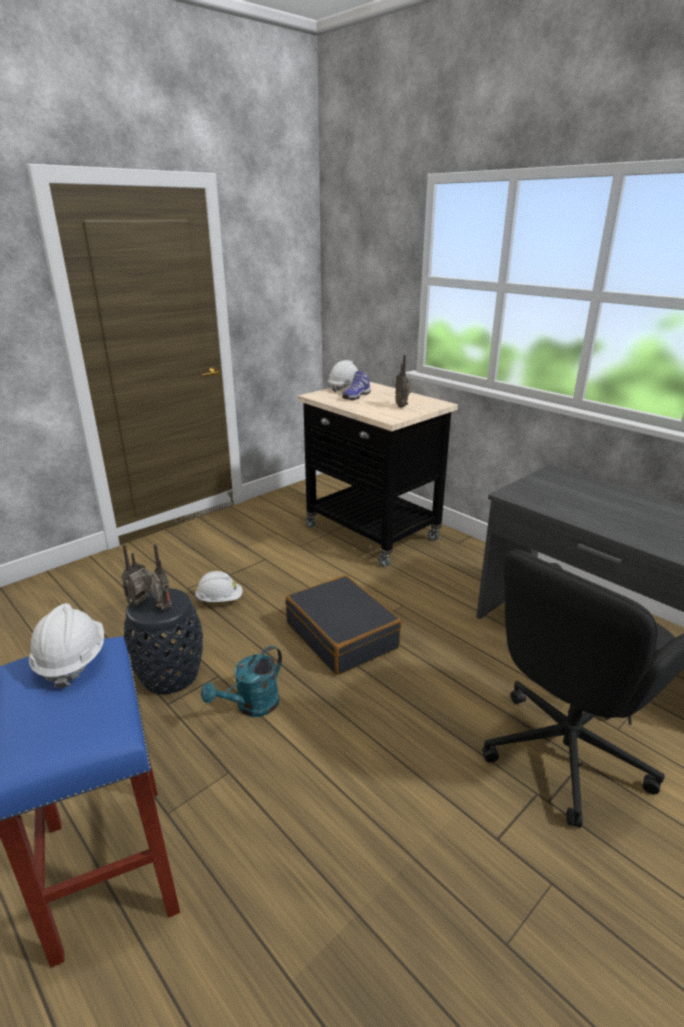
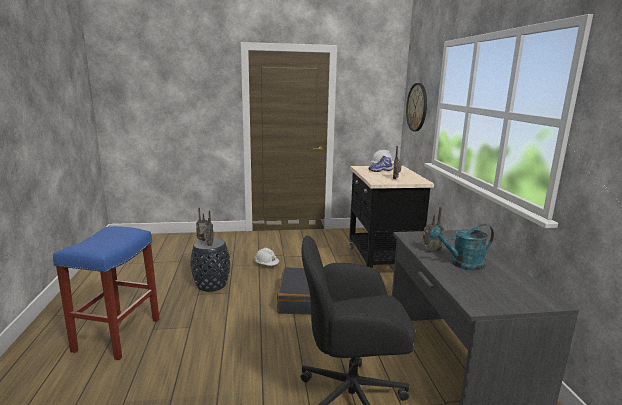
camera: 35 degrees right, 10 degrees down
(71, 661) = (123, 231): white hard hat -> none
(251, 706) = (227, 309): turquoise watering can -> turquoise watering can (461, 264)
(362, 283) = (417, 107): none -> wall clock
(571, 510) = (430, 250): none -> radio

